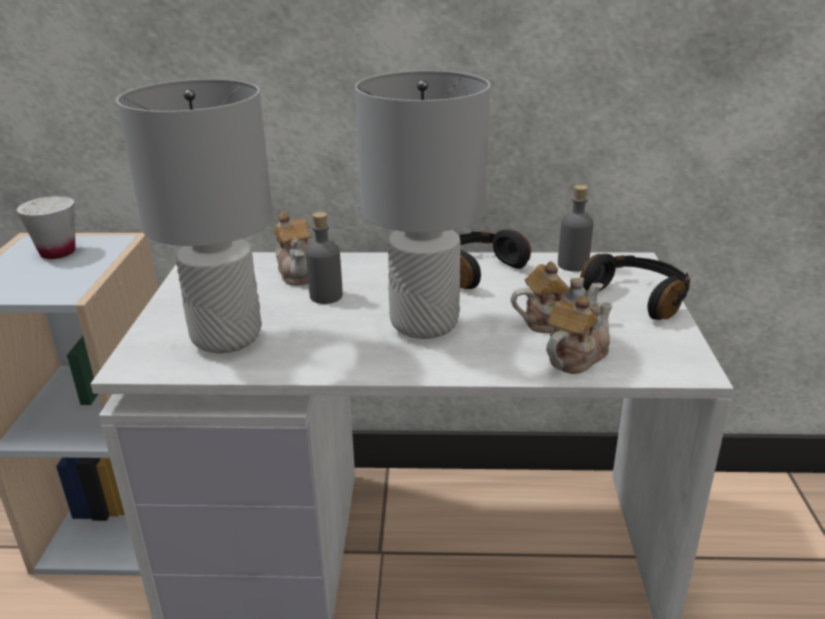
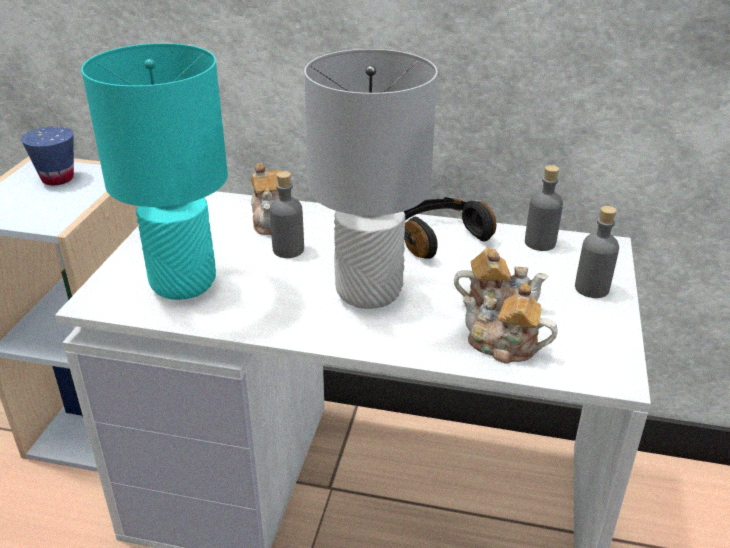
camera: 10 degrees right, 5 degrees up
(58, 252) = (58, 179): white cup -> blue cup
(228, 341) = (185, 287): grey table lamp -> turquoise table lamp
(575, 357) = (503, 347): teapot -> teapot turned 120 degrees counterclockwise
(637, 298) = (592, 288): black headphones -> grey bottle

